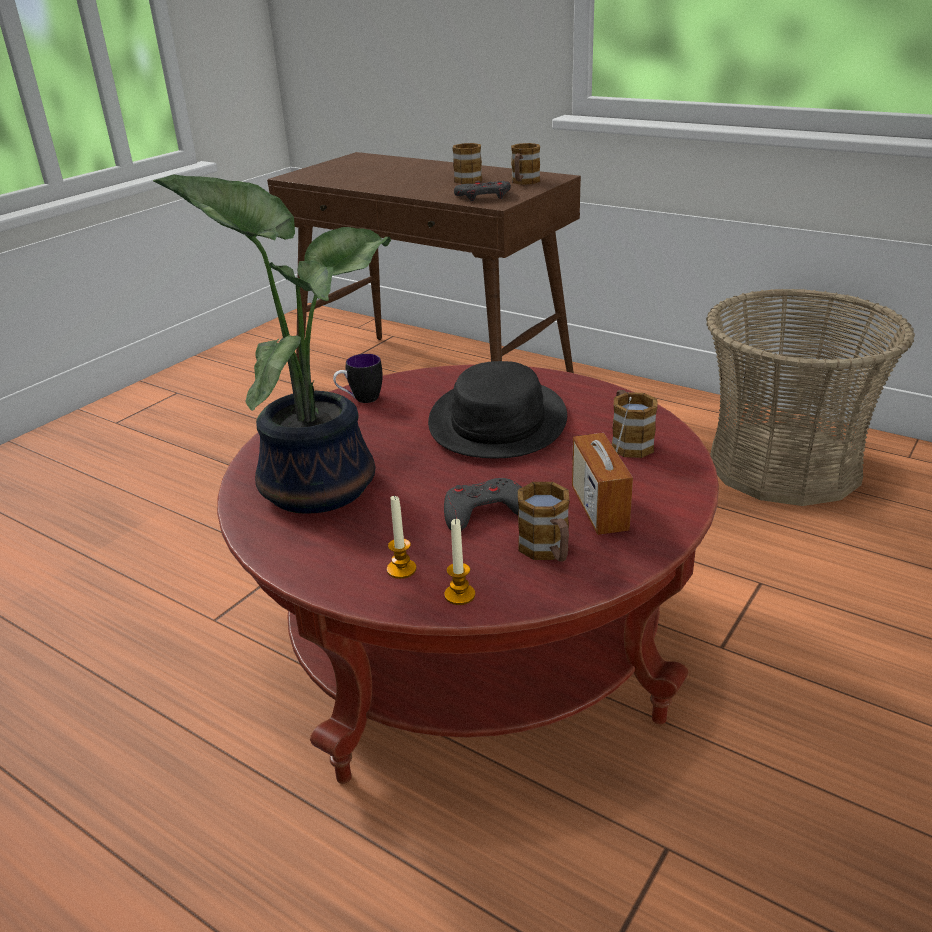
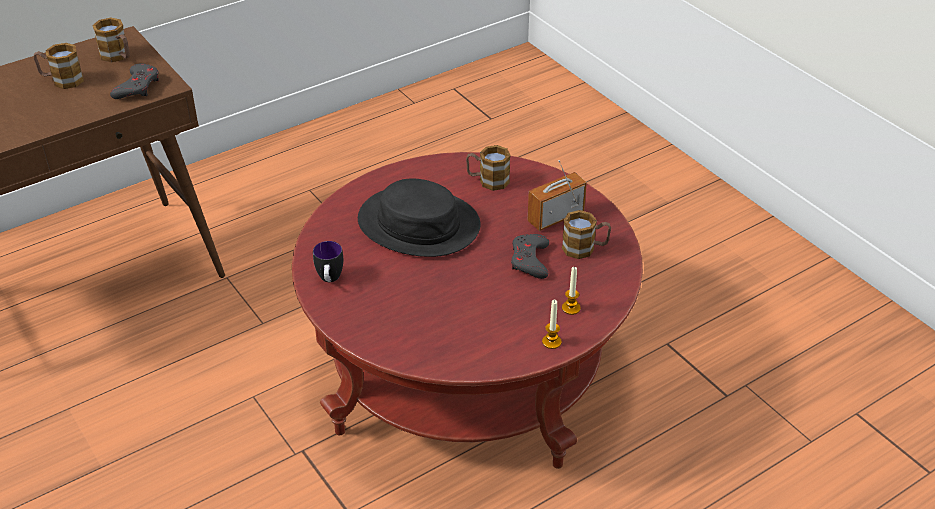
camera: 70 degrees left, 10 degrees up
(316, 483) = (445, 326): potted plant -> none
(459, 595) = (607, 291): candle -> candle (551, 342)
(599, 510) = (555, 217): radio -> radio turned 135 degrees clockwise
(783, 465) = (380, 154): basket -> none

